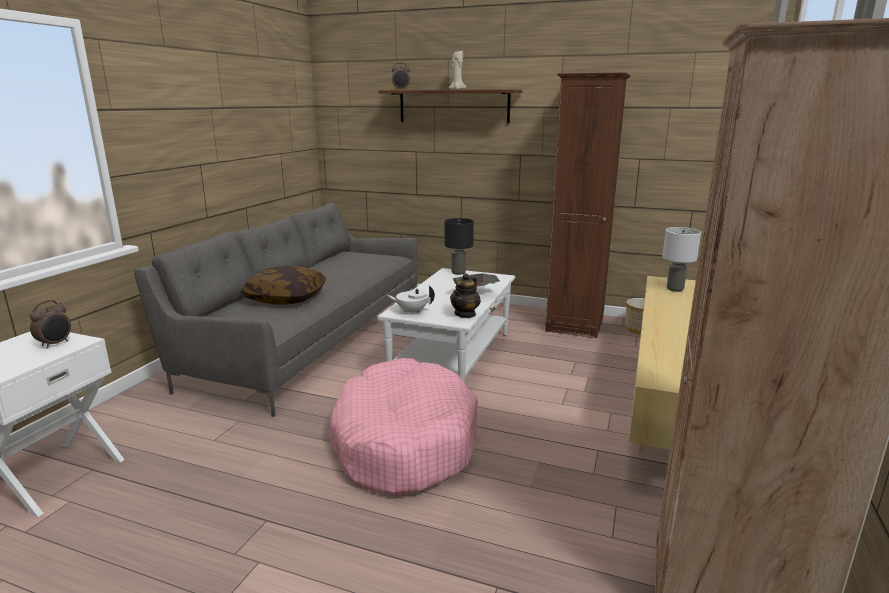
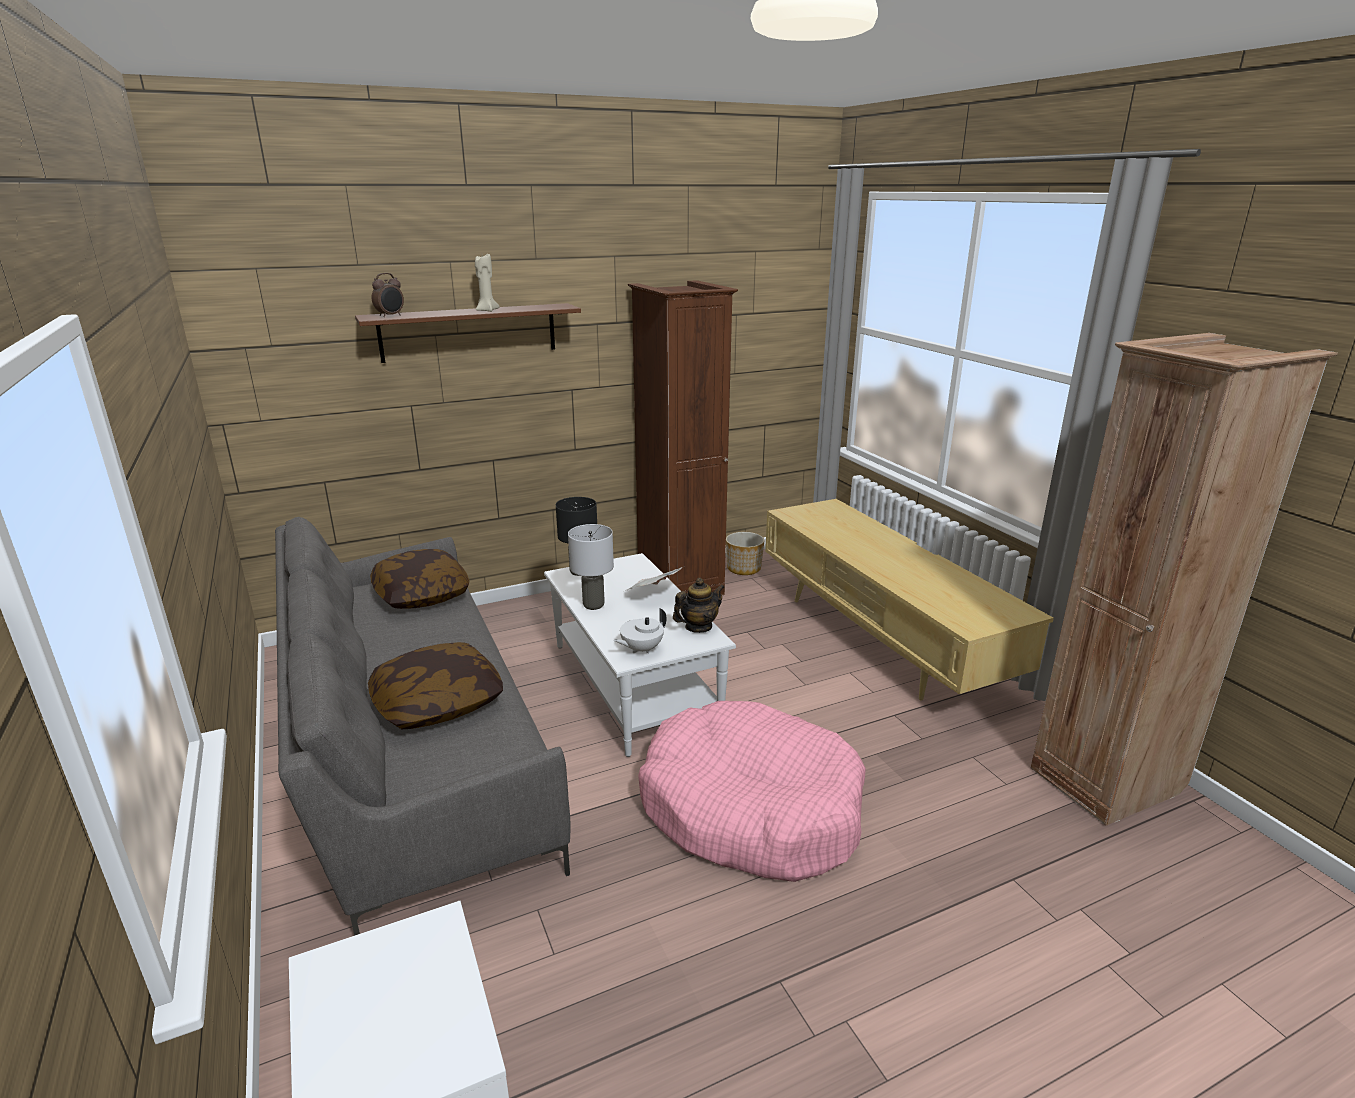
camera: 45 degrees left, 5 degrees up
(55, 344) = (409, 957): alarm clock -> none
(369, 261) = (421, 595): none -> pillow
(465, 314) = (698, 627): teapot -> teapot turned 105 degrees counterclockwise
(674, 289) = (815, 520): white table lamp -> white table lamp (592, 605)

